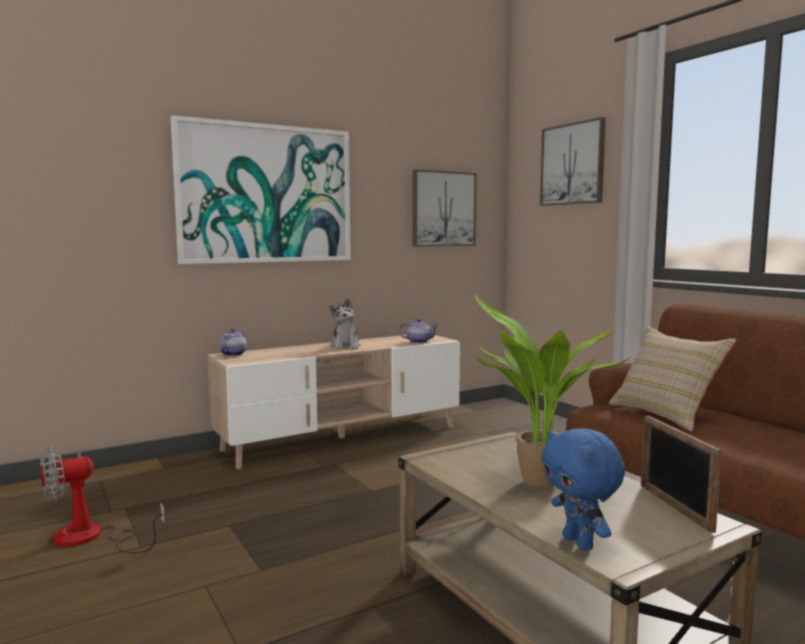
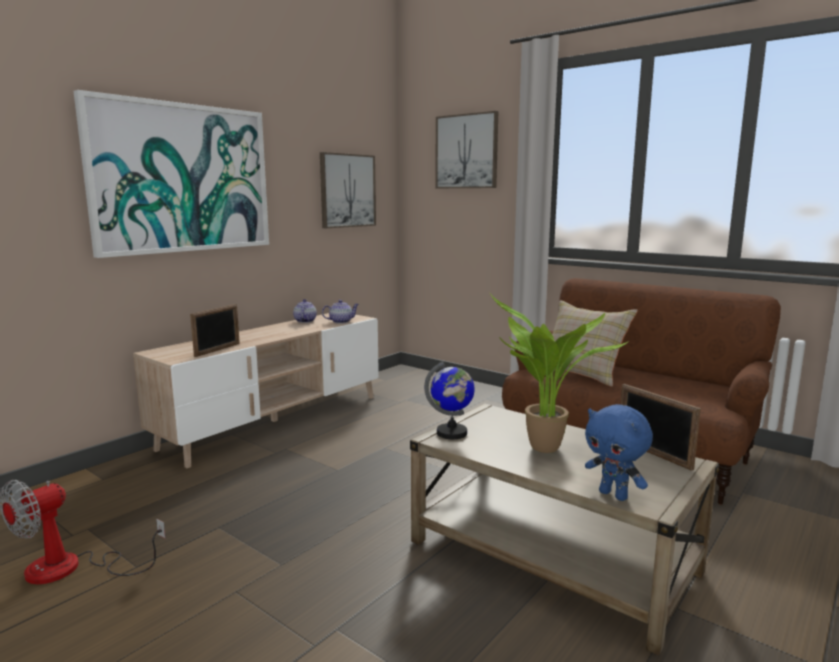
camera: 20 degrees left, 5 degrees up
(233, 354) = (163, 350): teapot -> teapot (305, 321)
(279, 357) = (218, 350): none -> picture frame
(345, 346) = (274, 332): plush toy -> none
(448, 455) = (452, 433): none -> globe

